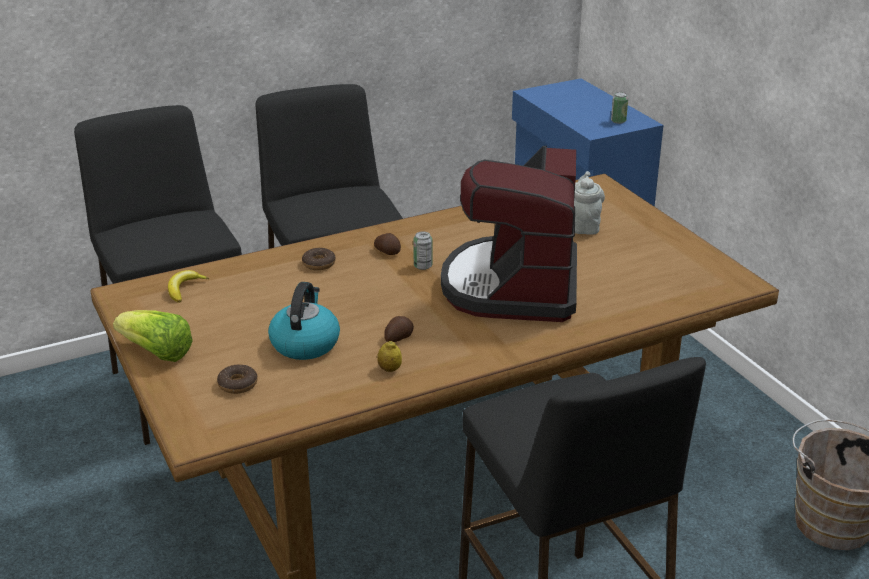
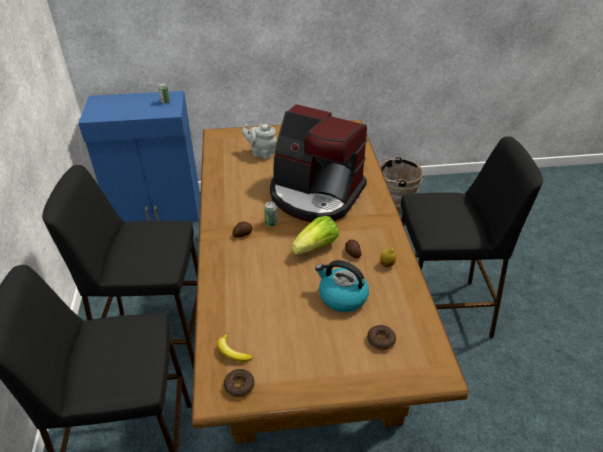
camera: 70 degrees left, 10 degrees up
(157, 353) = (322, 382): lettuce -> lettuce (316, 247)
(319, 264) = (238, 269): donut -> donut (239, 386)

